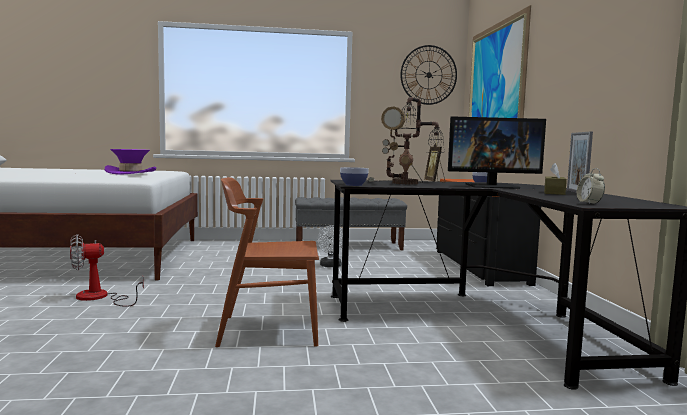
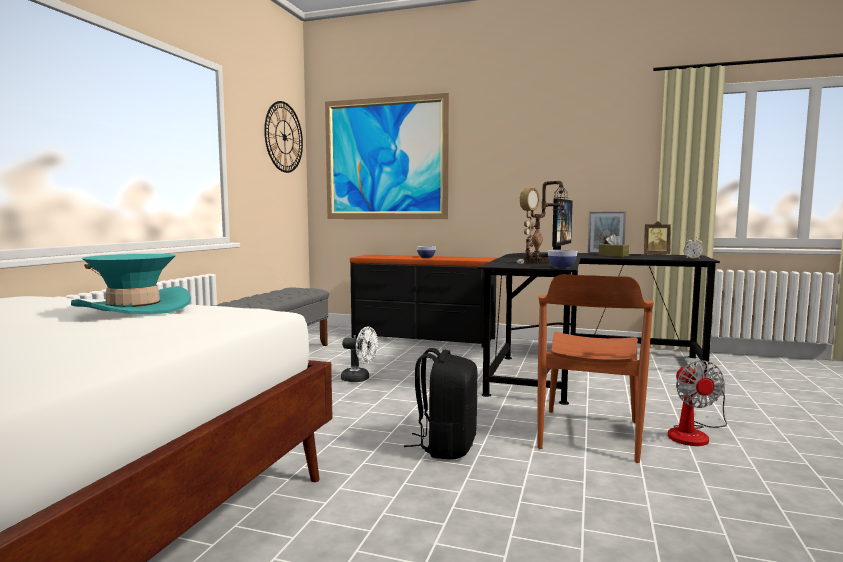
camera: 65 degrees left, 0 degrees up
(100, 298) = (391, 533): fan -> fan (694, 434)
(130, 173) = (133, 308): purple hat -> turquoise hat
(216, 296) = (446, 446): none -> black backpack
(435, 182) = (513, 258): picture frame -> picture frame (656, 255)

